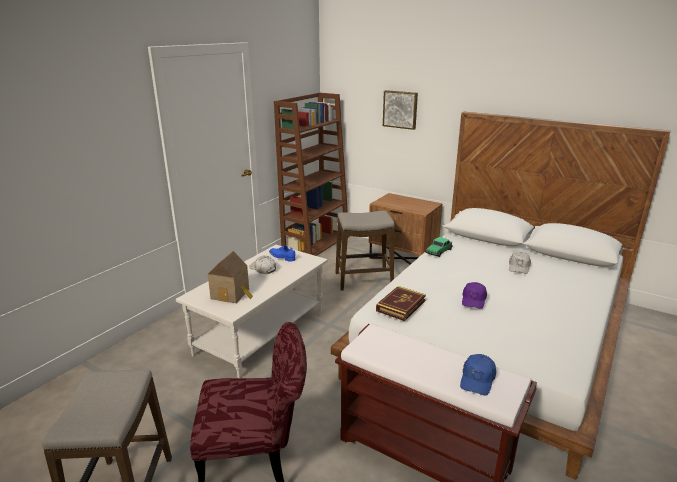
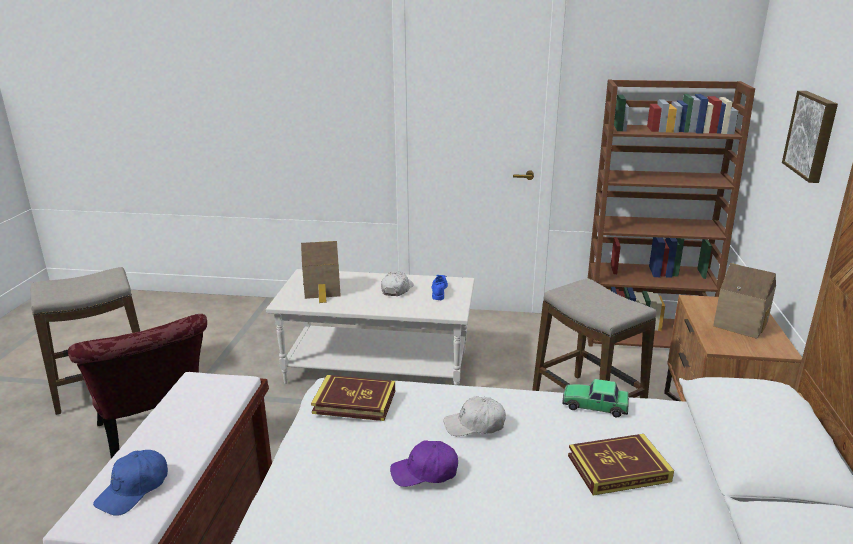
camera: 65 degrees right, 0 degrees up
(406, 202) = (740, 323): none -> toy house
(477, 379) = (134, 489): blue cap -> blue cap turned 60 degrees counterclockwise
(487, 259) = (618, 468): none -> book
(519, 267) = (631, 520): white cap -> white cap (475, 425)

